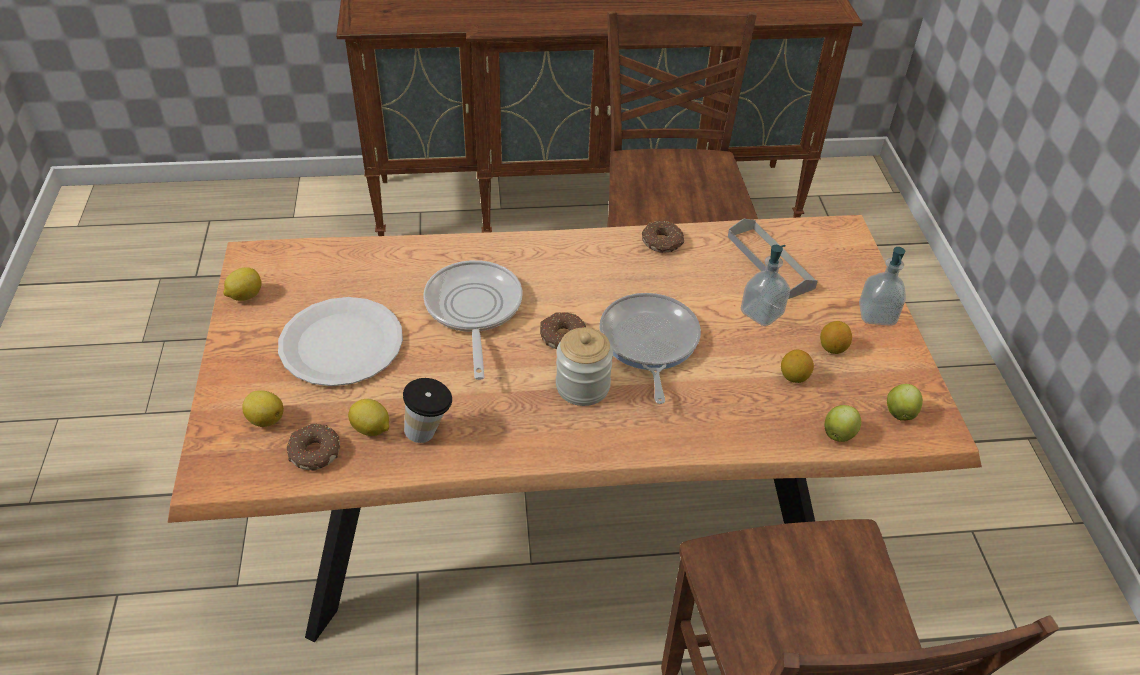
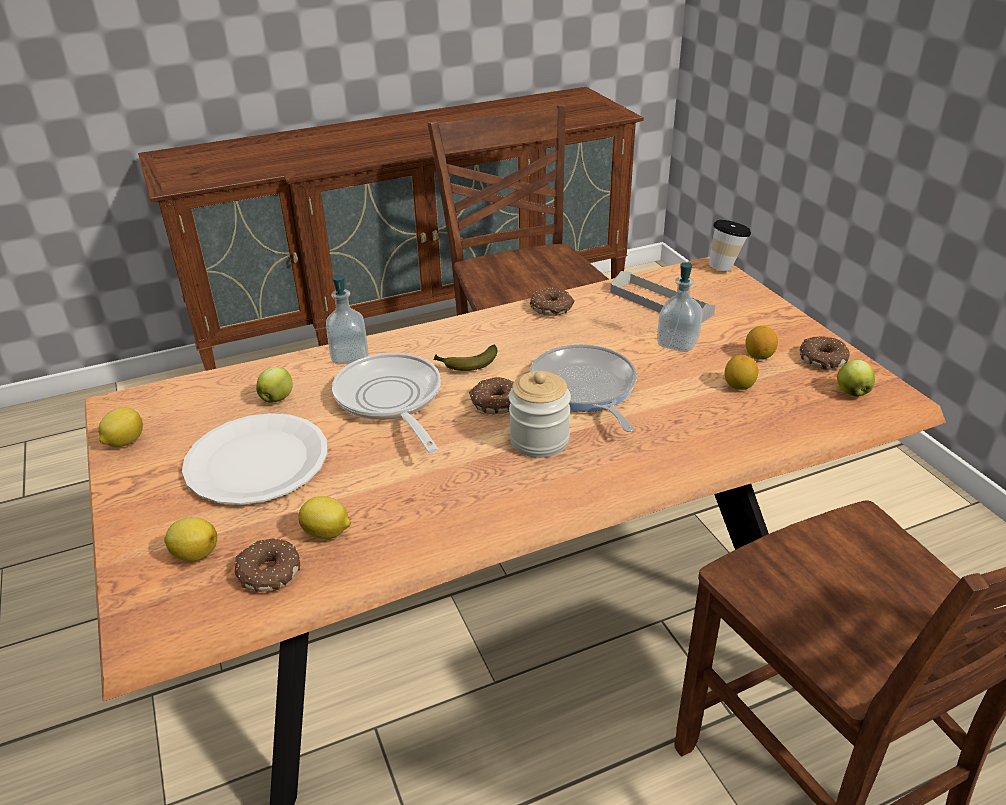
camera: 15 degrees left, 10 degrees down
(430, 432) = (395, 520): cup -> cup (725, 267)
(555, 287) = (466, 364): none -> banana
(838, 434) = (809, 422): apple -> apple (277, 398)
(876, 315) = (780, 323): soap dispenser -> soap dispenser (349, 356)
(893, 367) = (822, 359): none -> donut

